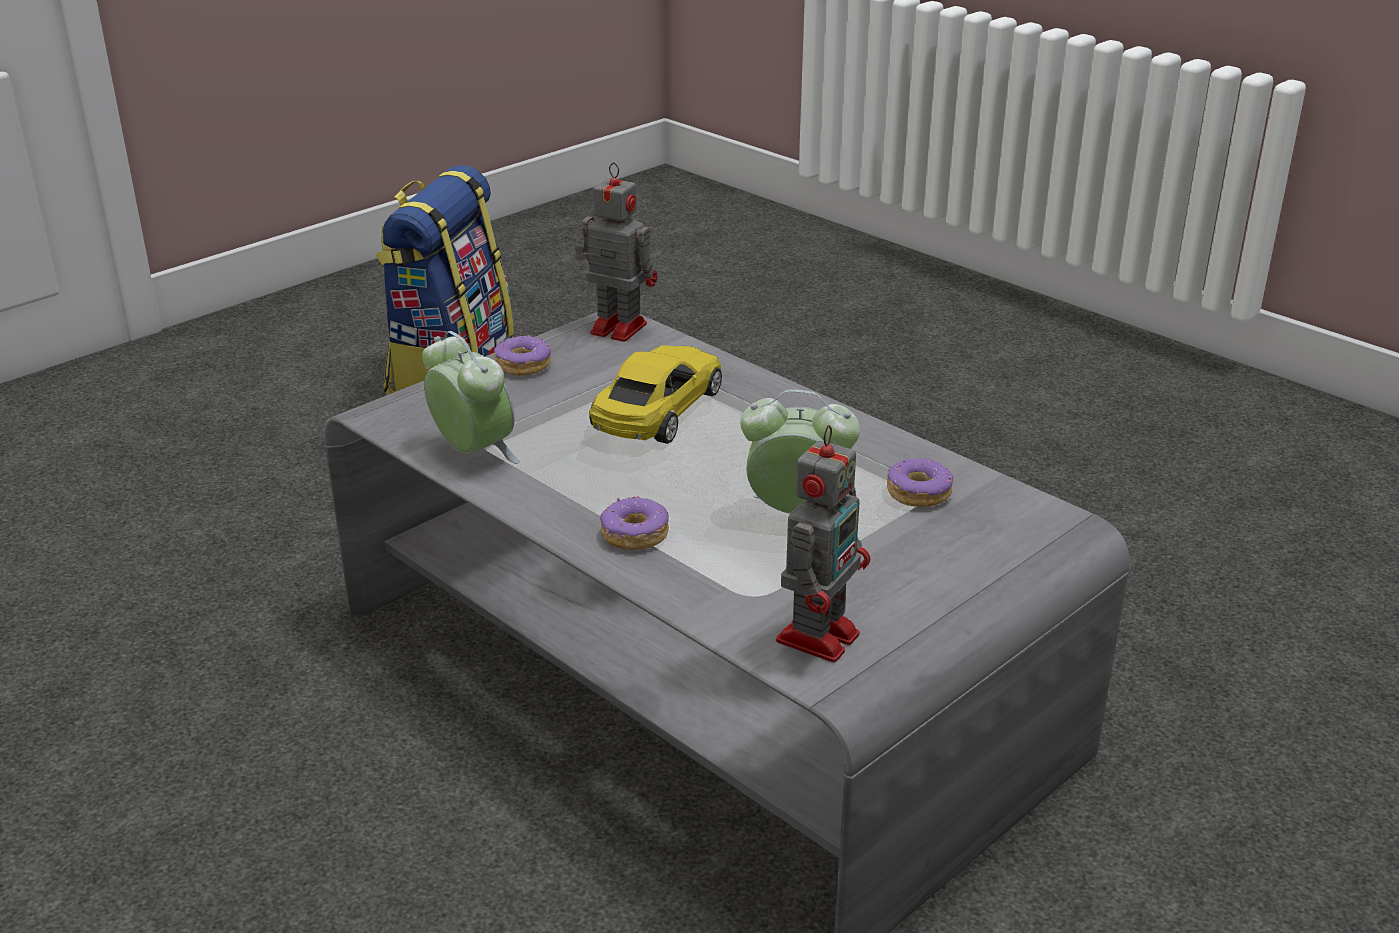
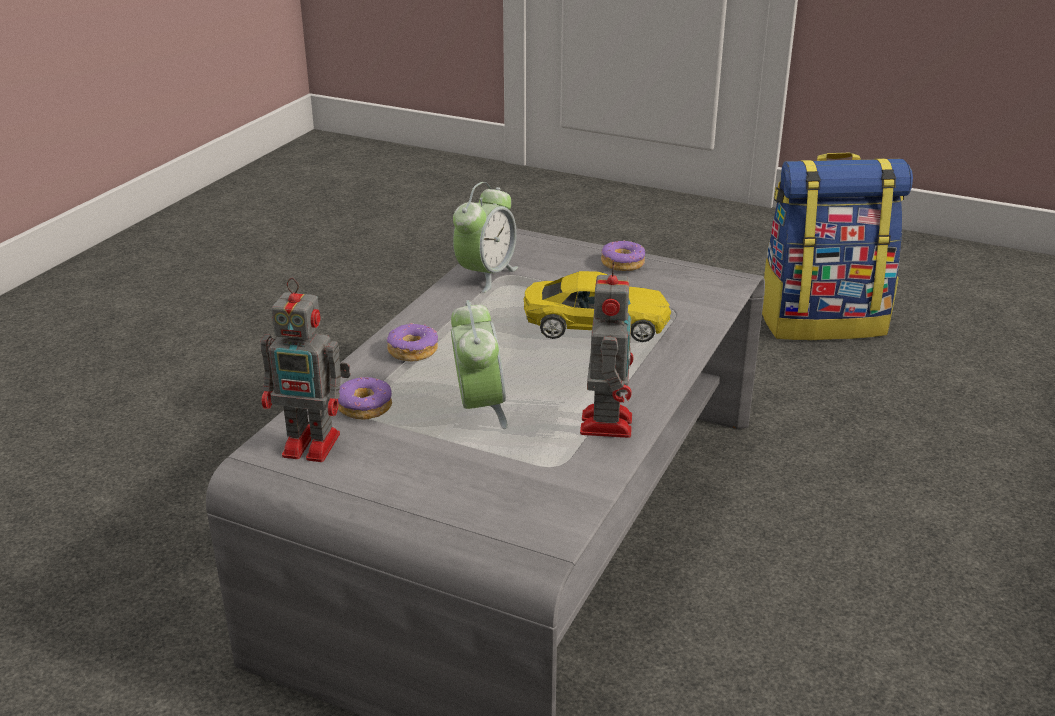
camera: 70 degrees right, 0 degrees up
(616, 328) = (717, 282): toy robot -> toy robot (606, 422)
(918, 493) = (546, 459): donut -> donut (365, 407)

